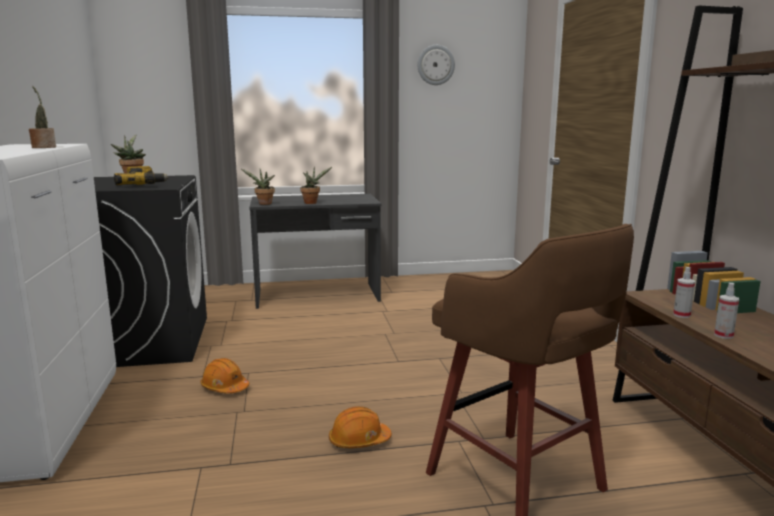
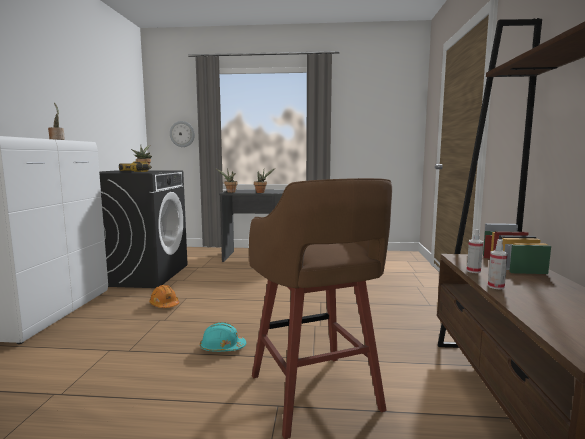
camera: 15 degrees right, 5 degrees down
(359, 441) = (222, 348): orange hard hat -> turquoise hard hat
(435, 65) = (359, 102): wall clock -> wall clock (182, 134)

